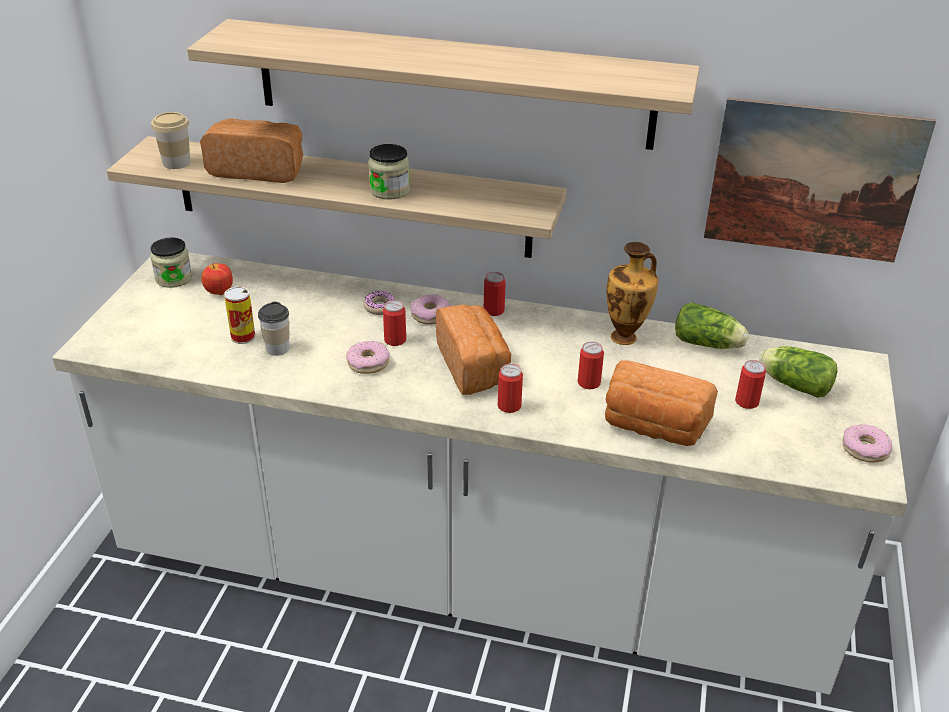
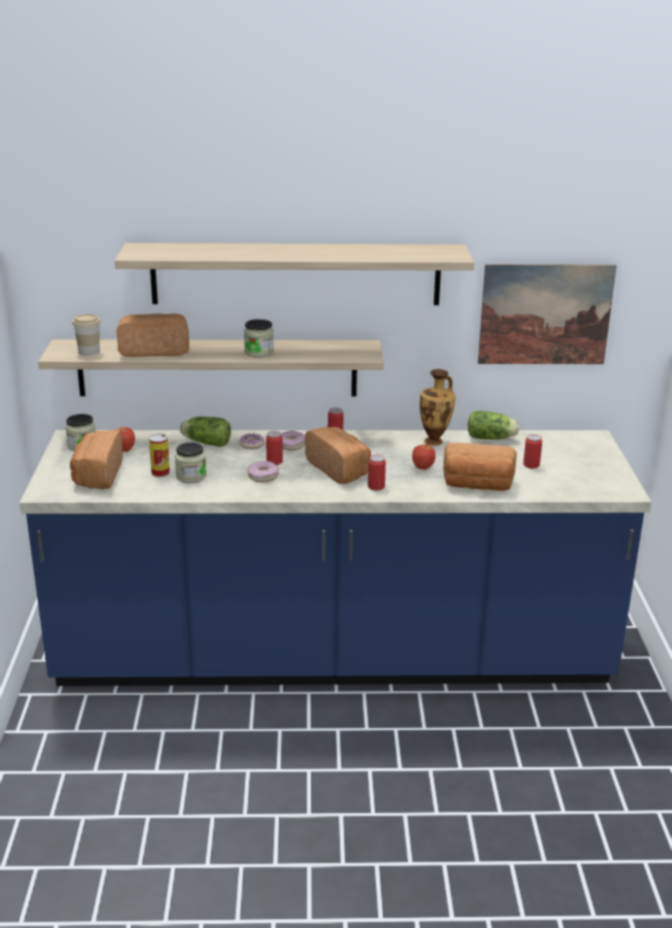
camera: 15 degrees left, 10 degrees down
(165, 328) = (97, 475): none -> bread
(277, 349) = (191, 476): cup -> jar
(470, 575) = (333, 657): white counter -> blue counter
(588, 383) = (423, 468): can -> apple
(792, 384) = (556, 452): lettuce -> lettuce (205, 443)
(865, 449) = (615, 479): donut -> none

